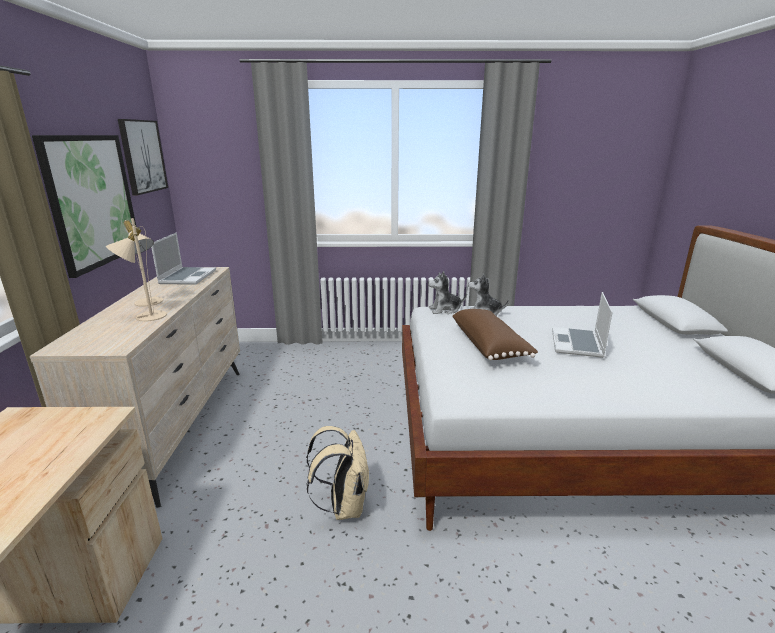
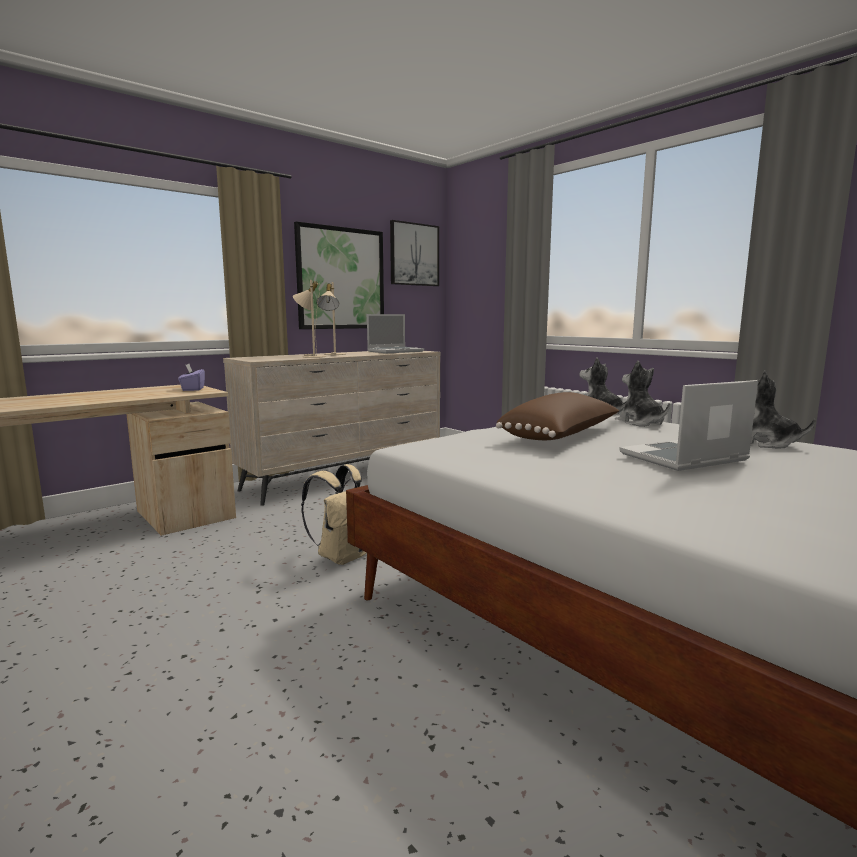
camera: 50 degrees right, 10 degrees down
(62, 422) = (192, 389): none -> purple tissue box
(561, 314) = (765, 443): none -> plush toy

